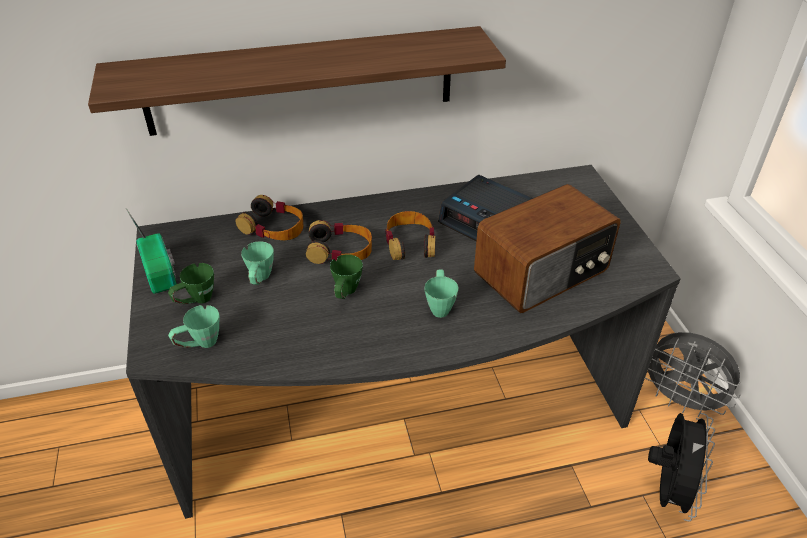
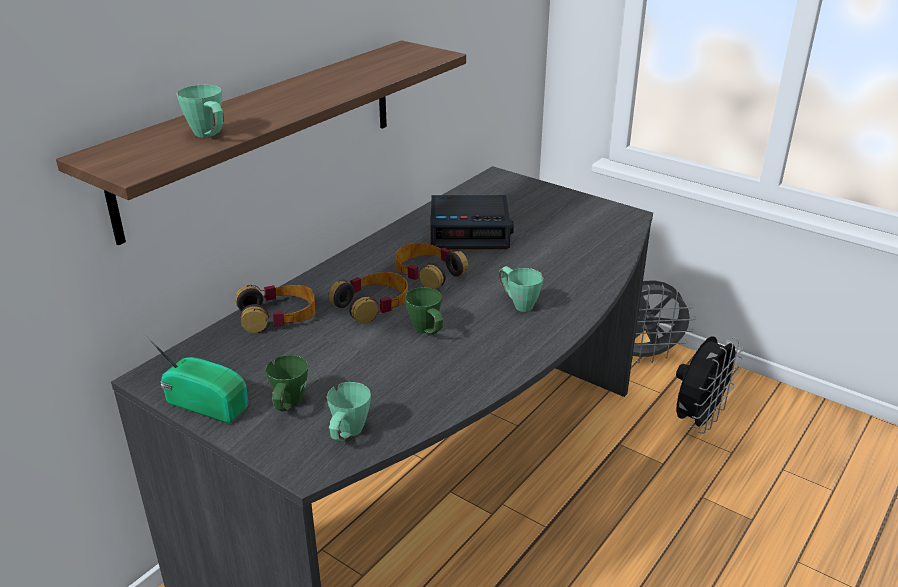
camera: 40 degrees left, 10 degrees down
(260, 280) = (330, 360): green mug -> green mug (210, 136)
(543, 272) = (561, 248): radio -> none
(668, 490) = (698, 420): black fan -> black fan turned 60 degrees clockwise

